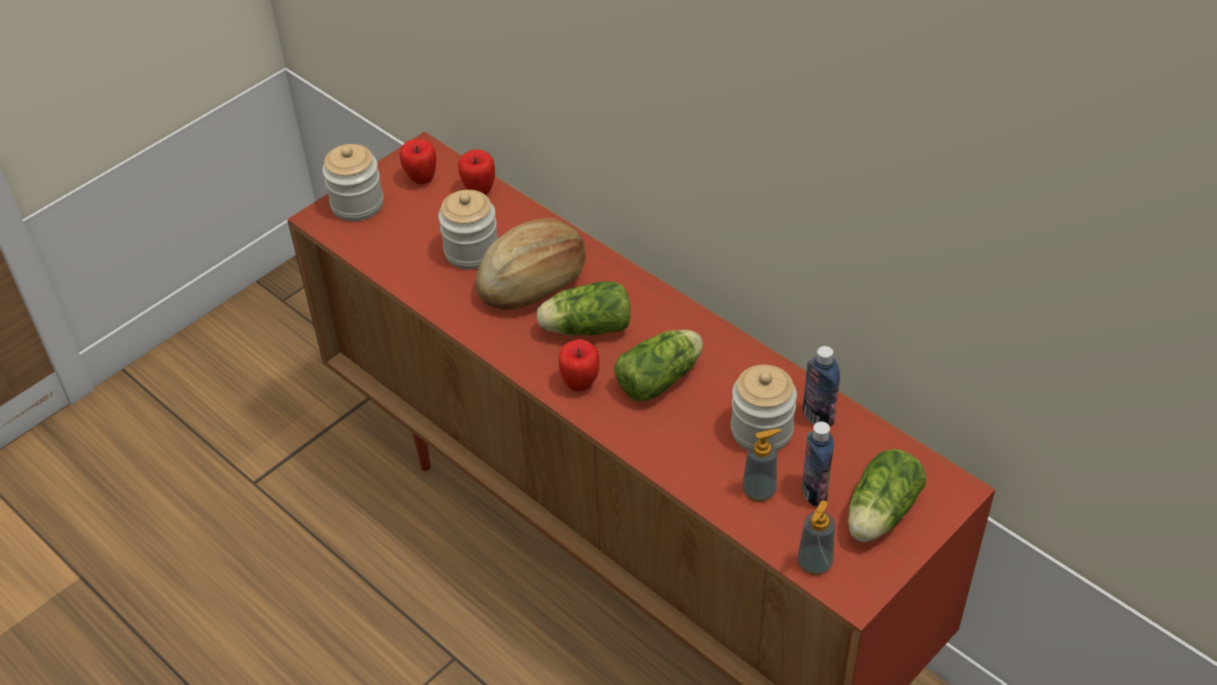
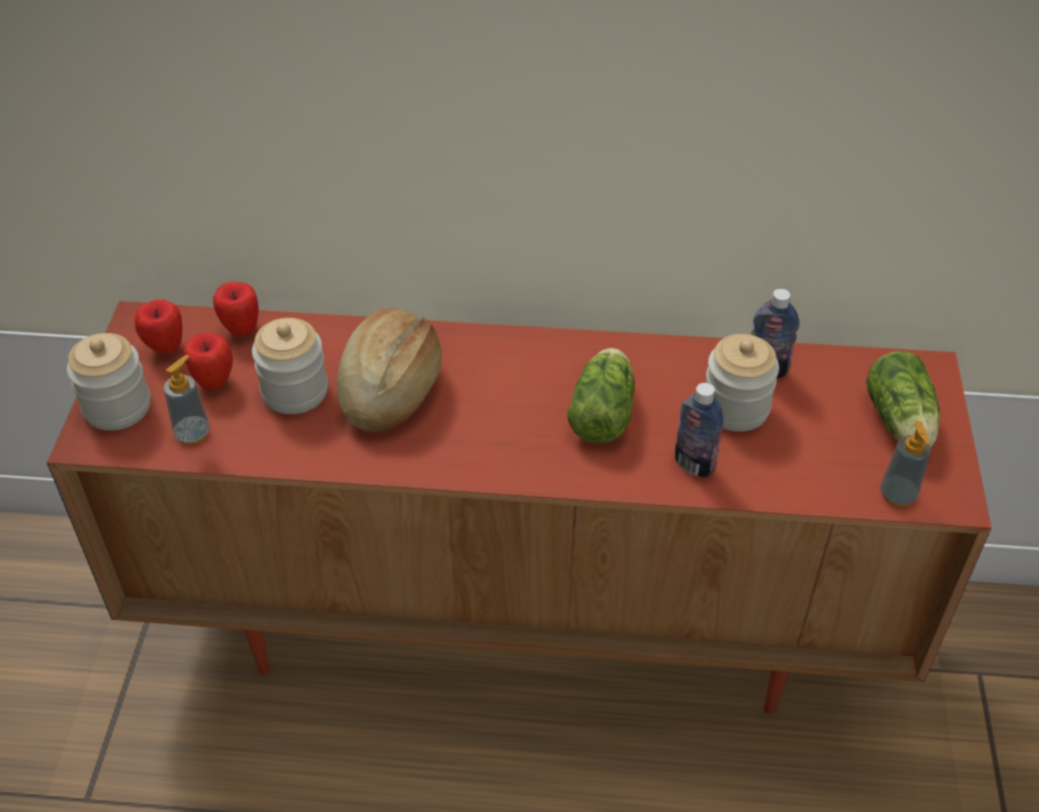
camera: 40 degrees left, 0 degrees up
(580, 384) = (535, 457): apple -> apple (214, 382)
(584, 328) = (484, 405): lettuce -> none
(759, 490) = (789, 460): soap dispenser -> soap dispenser (192, 433)
(814, 492) = (832, 435): bottle -> bottle (694, 464)

